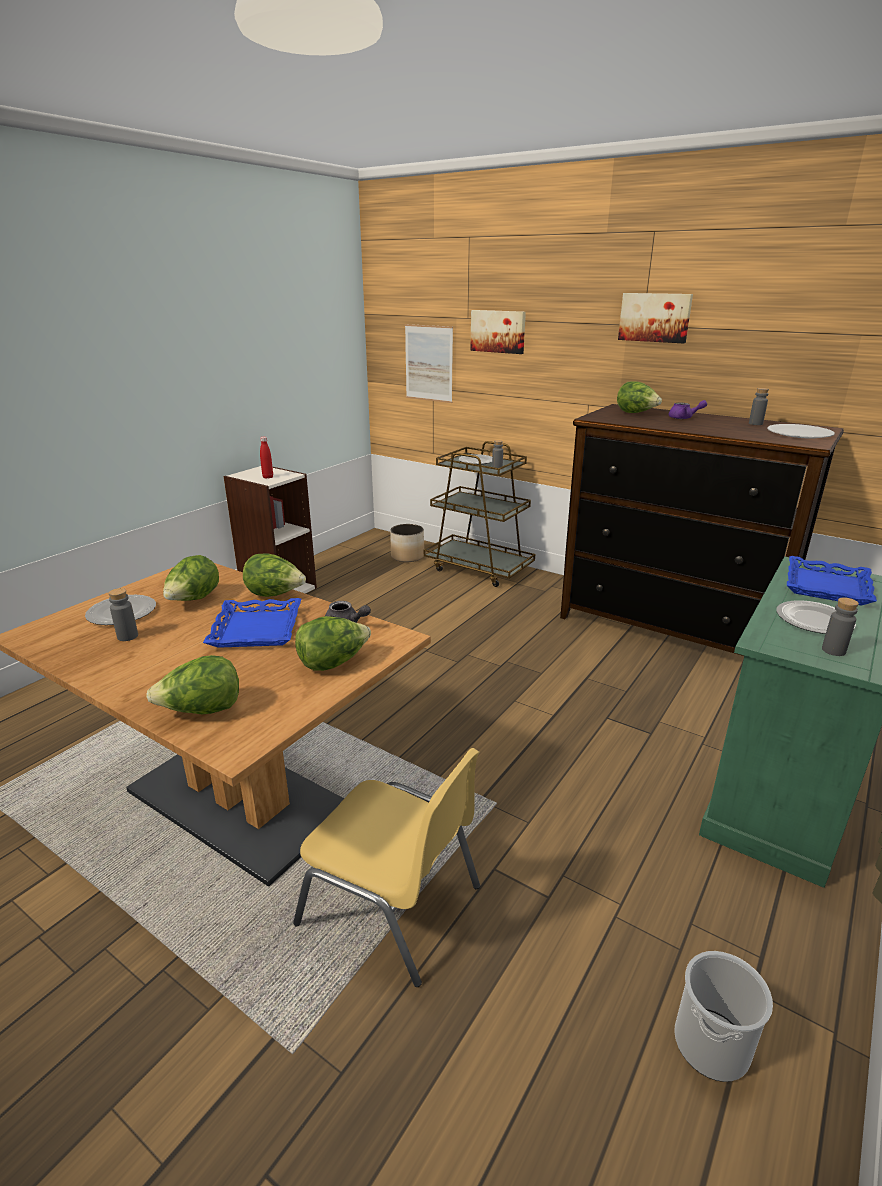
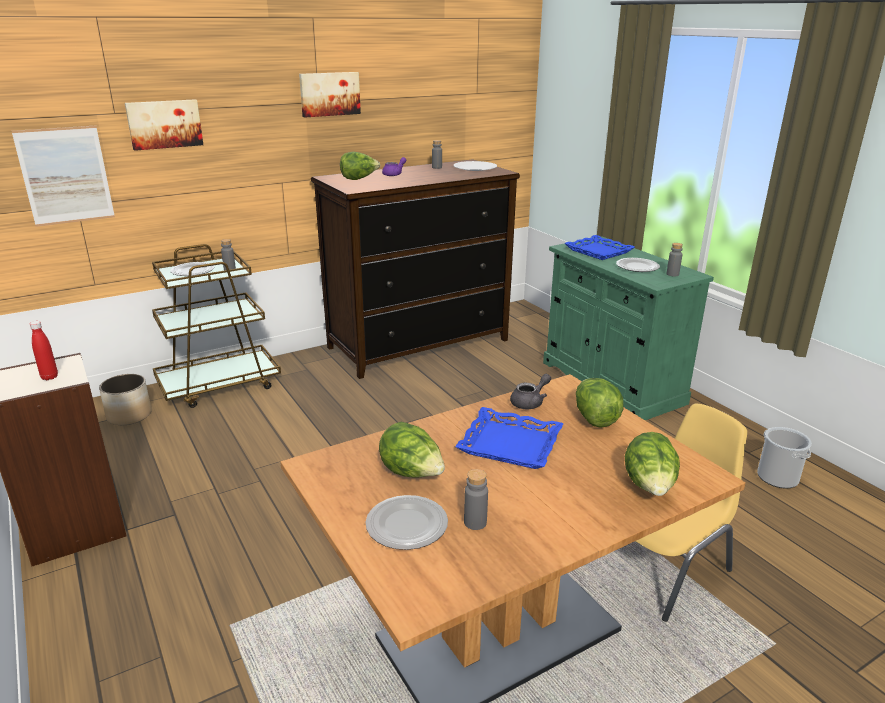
camera: 65 degrees left, 0 degrees up
(275, 595) = (438, 426): lettuce -> none

